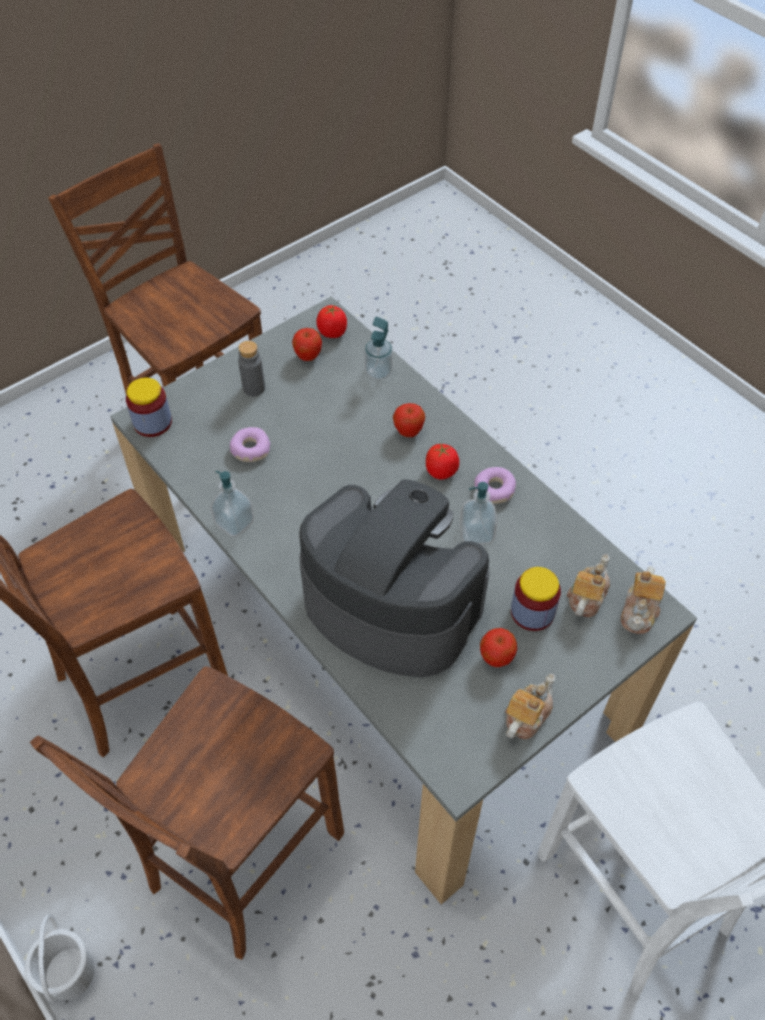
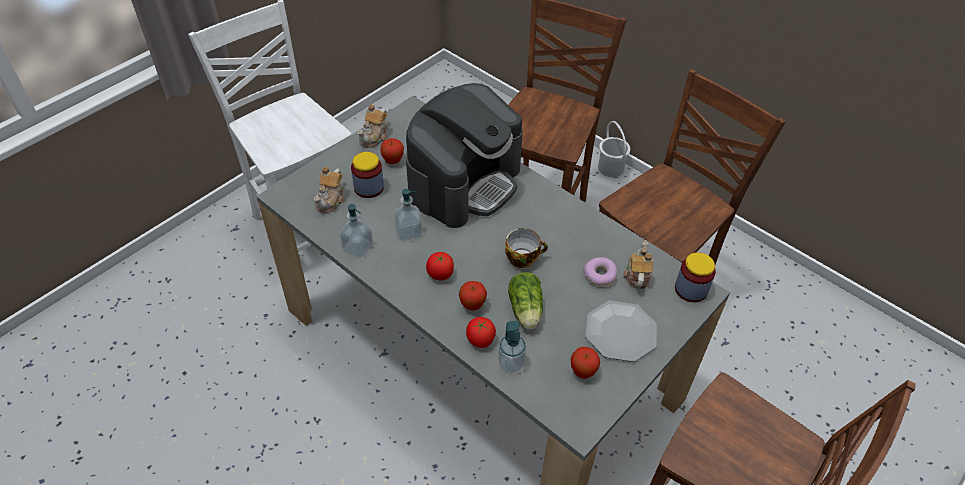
camera: 170 degrees right, 5 degrees down
(234, 522) = (588, 220): soap dispenser -> soap dispenser (357, 247)
(254, 388) = (620, 332): grey bottle -> plate
(332, 333) = (567, 405): tomato -> tomato (480, 340)
(335, 481) = (523, 258): none -> cup
(349, 420) = (526, 311): none -> lettuce
(390, 605) = (464, 182): coffee machine -> coffee machine turned 75 degrees counterclockwise
(495, 490) = (396, 265): donut -> none
(640, 611) = (295, 195): teapot -> teapot (637, 275)

